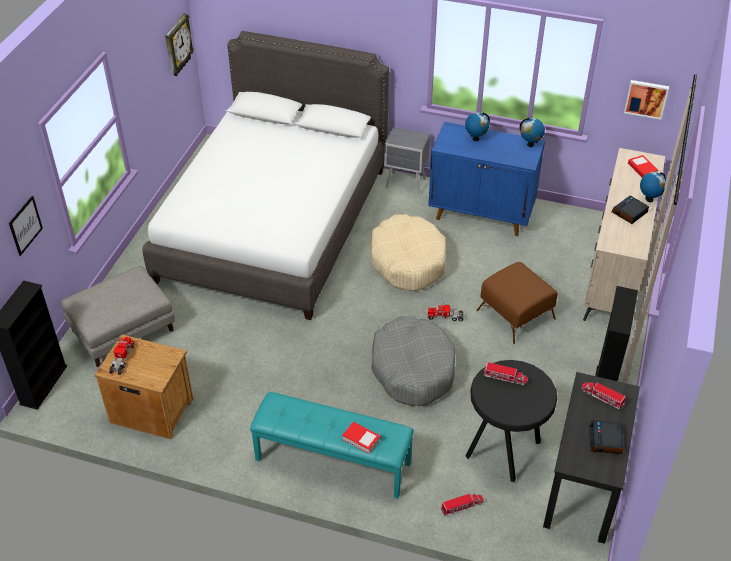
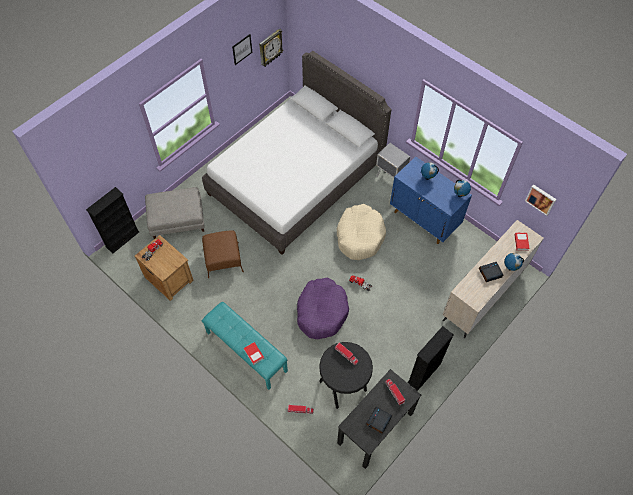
camera: 25 degrees right, 15 degrees up
(25, 225) = (121, 158): picture -> picture (242, 49)
(413, 369) = (321, 311): grey dog bed -> purple dog bed
(515, 315) = (403, 300): brown ottoman -> brown ottoman (223, 260)

